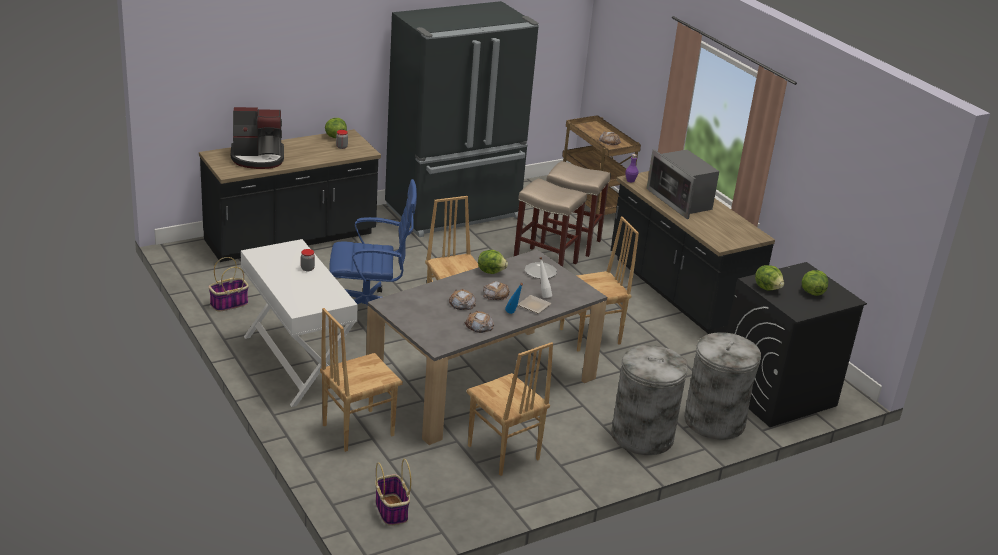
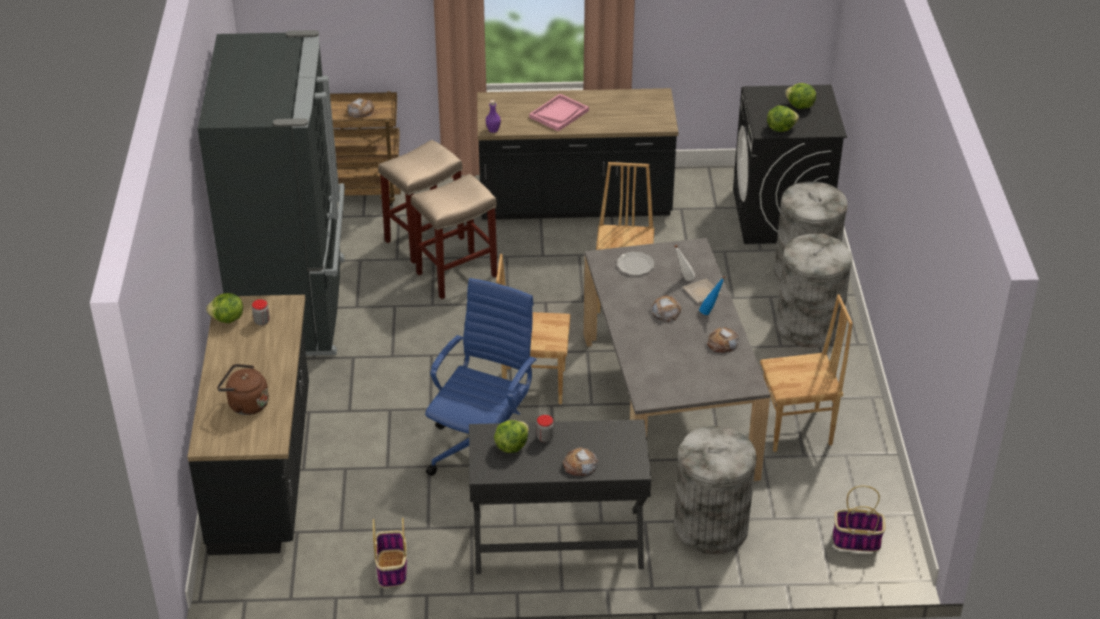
camera: 60 degrees left, 10 degrees up
(258, 158) = (245, 404): coffee machine -> brown kettle
(296, 363) = (558, 541): white desk -> black desk
(357, 430) = (710, 527): brown chair -> grey trash can
(462, 303) = (672, 341): bread -> bread (580, 465)
(491, 271) = (616, 299): lettuce -> lettuce (511, 446)
(681, 201) = (559, 114): microwave -> pink tray

